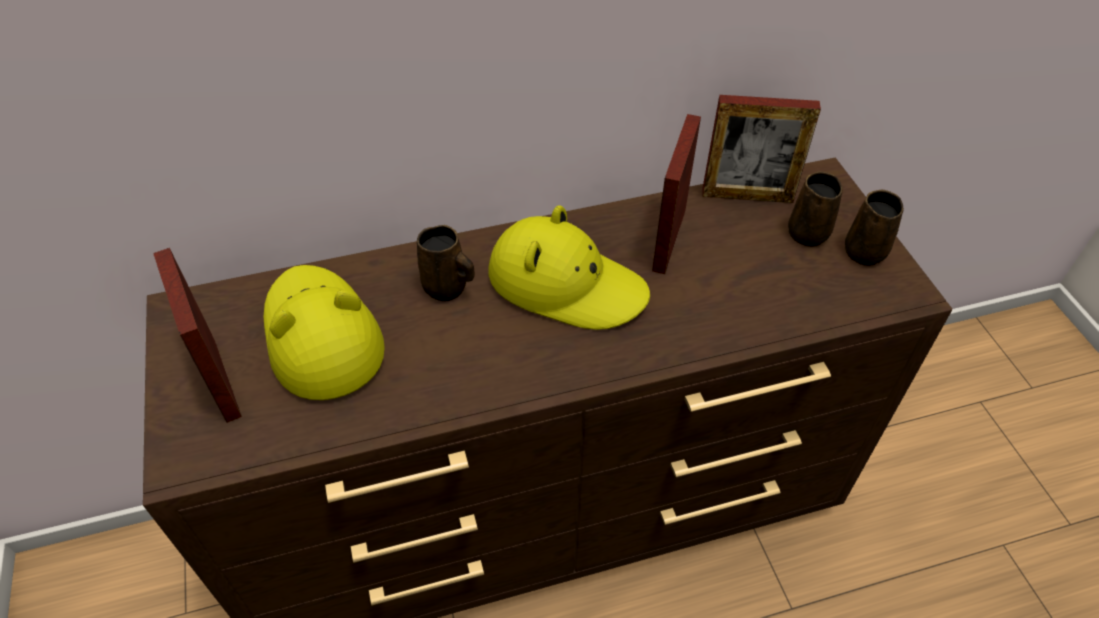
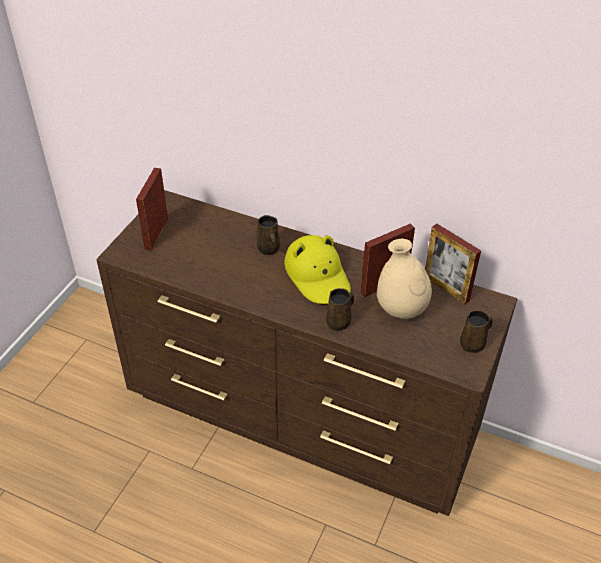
camera: 40 degrees right, 5 degrees down
(321, 337) = (204, 239): yellow hat -> none
(731, 261) = (401, 310): none -> beige vase
(807, 231) = (455, 320): brown mug -> brown mug (339, 322)

